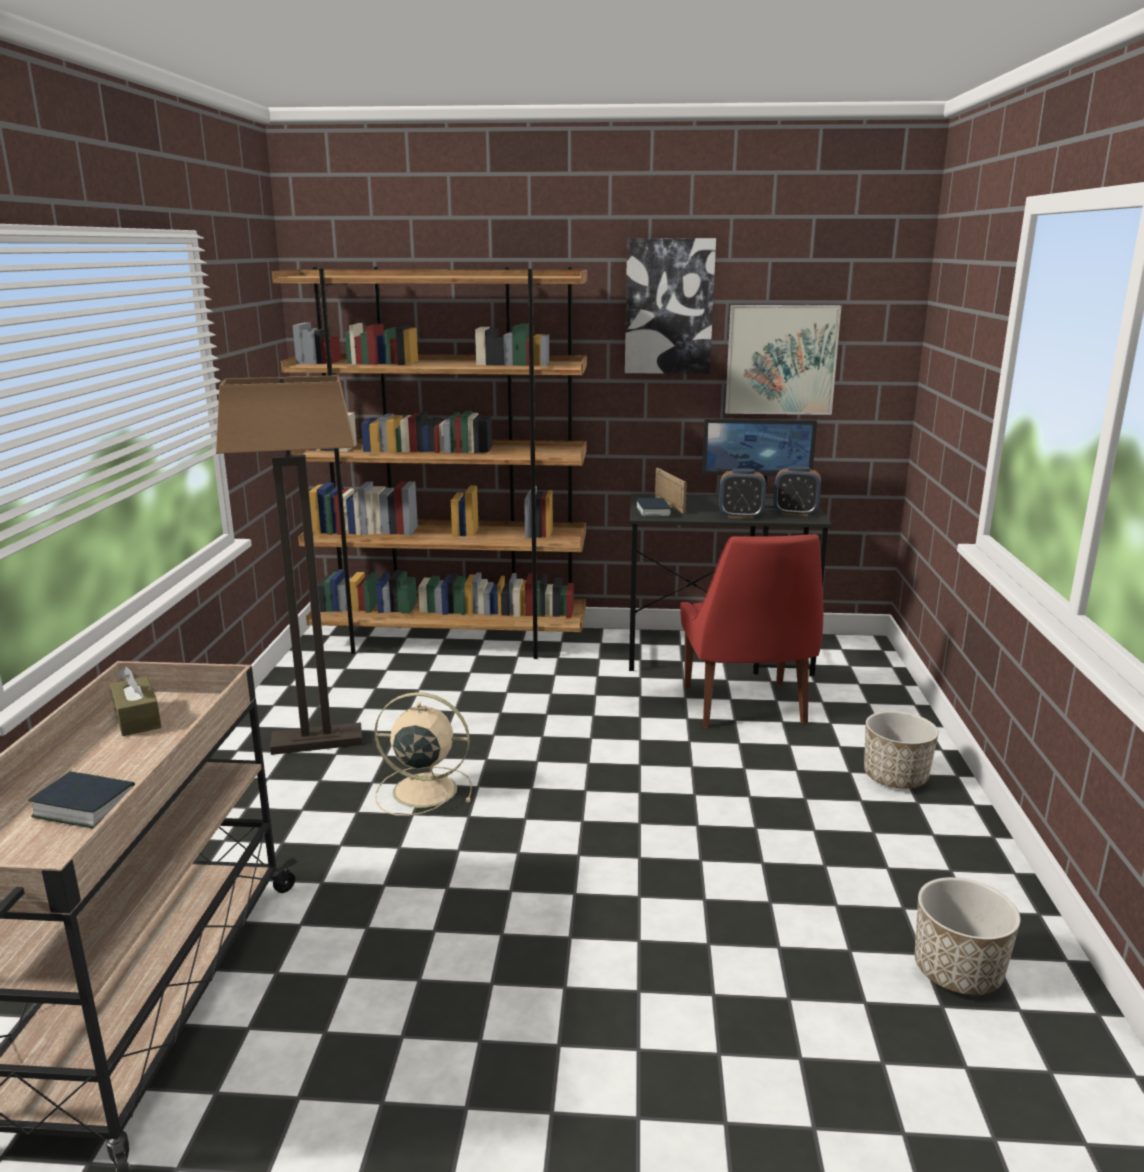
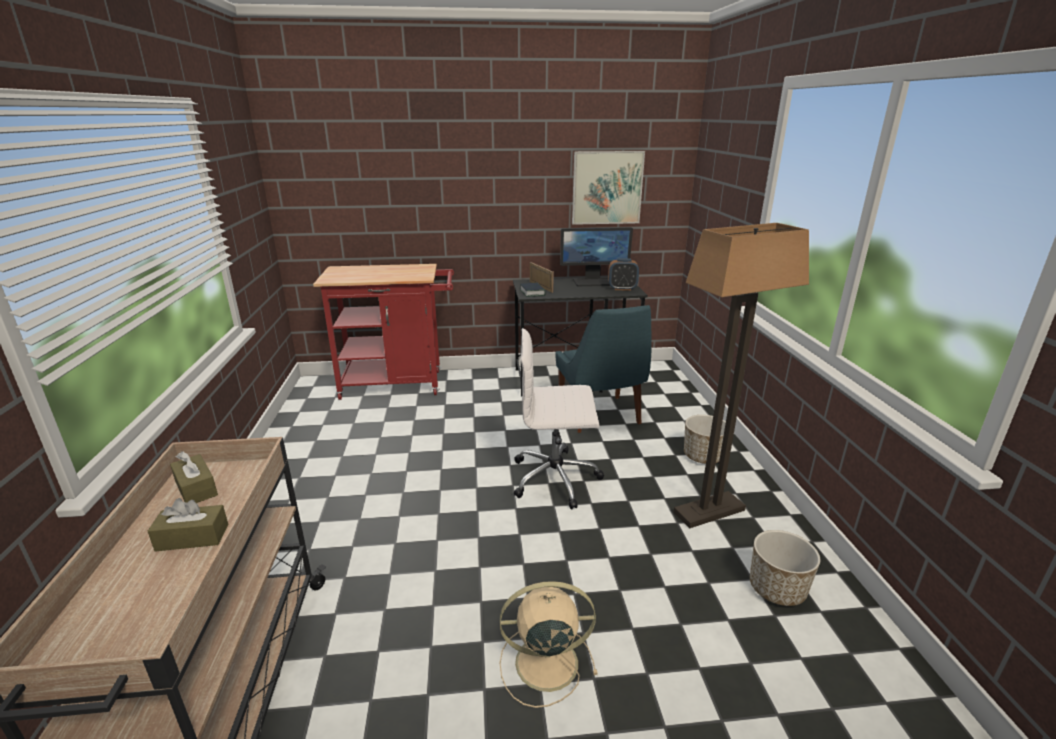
camera: 10 degrees left, 5 degrees up
(85, 807) = (168, 579): book -> none
(122, 769) = (192, 537): none -> brown tissue box
(316, 742) = (319, 468): floor lamp -> floor lamp (709, 512)
(421, 790) = (402, 497): beige fan -> beige fan (543, 663)
(451, 641) = (399, 384): brown bookcase -> red cart
(653, 787) = (556, 478): none -> white office chair
(669, 306) = (533, 153): picture -> none
(740, 516) = (589, 292): alarm clock -> none
(745, 707) = (600, 416): red chair -> blue chair

